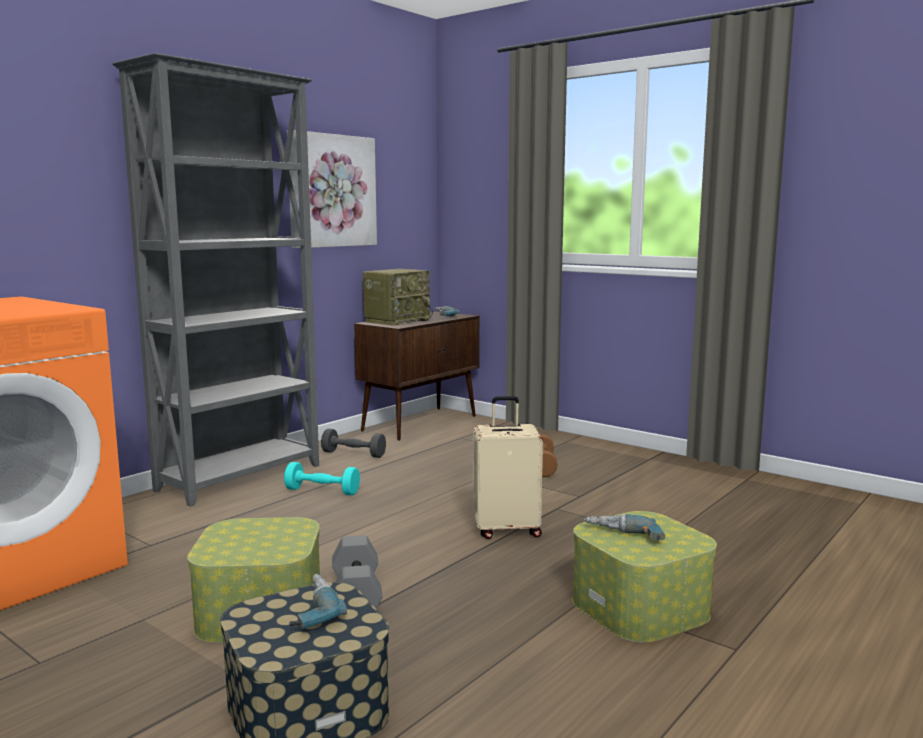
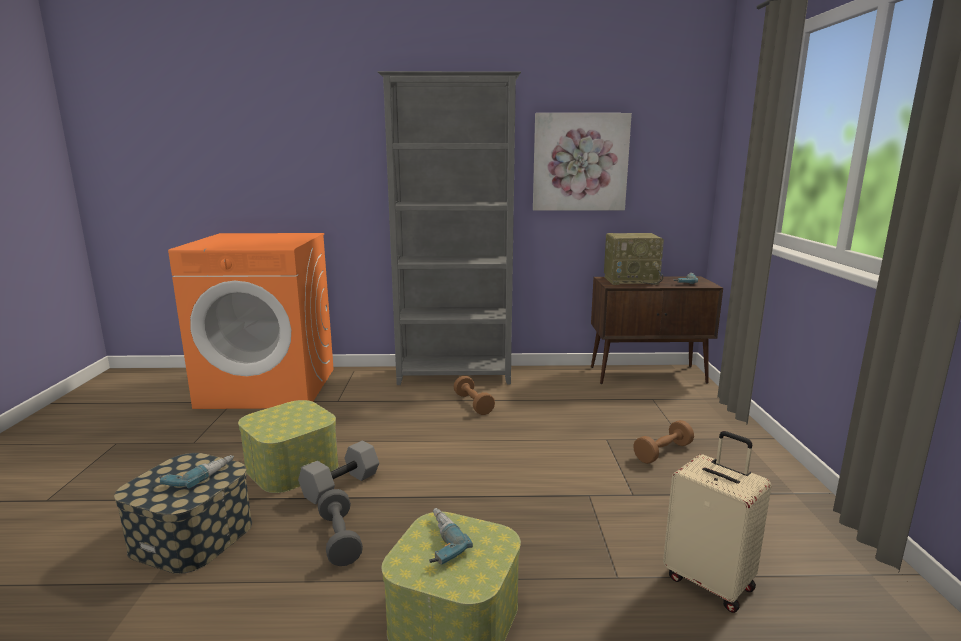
camera: 50 degrees right, 5 degrees up
(322, 491) = (473, 404): turquoise dumbbell -> brown dumbbell
(353, 454) = (548, 384): grey dumbbell -> grey dumbbell (340, 539)
(507, 529) = (514, 491): beige suitcase -> beige suitcase (709, 581)

